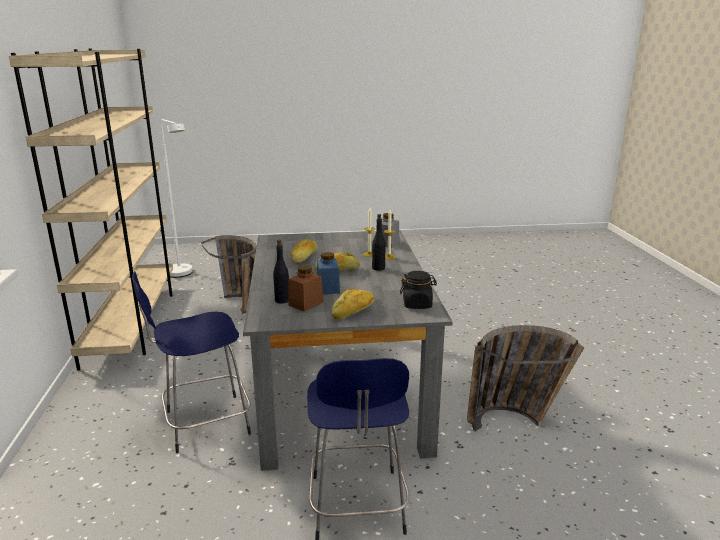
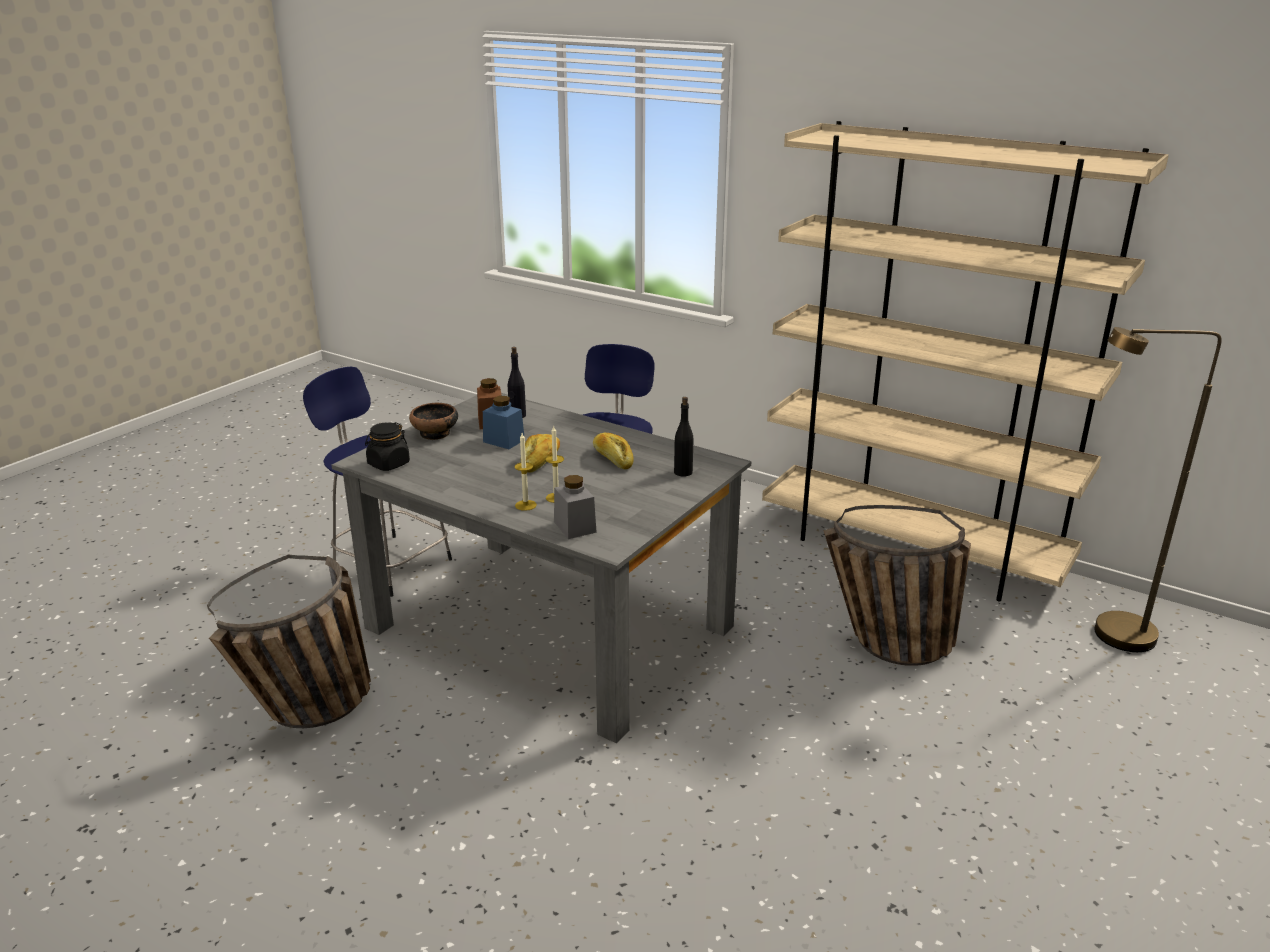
camera: 130 degrees right, 5 degrees up
(182, 274) = (1108, 636): white floor lamp -> brown floor lamp
(353, 311) = (435, 434): bread -> bowl
(378, 268) = (505, 484): black bottle -> black bottle (683, 472)

